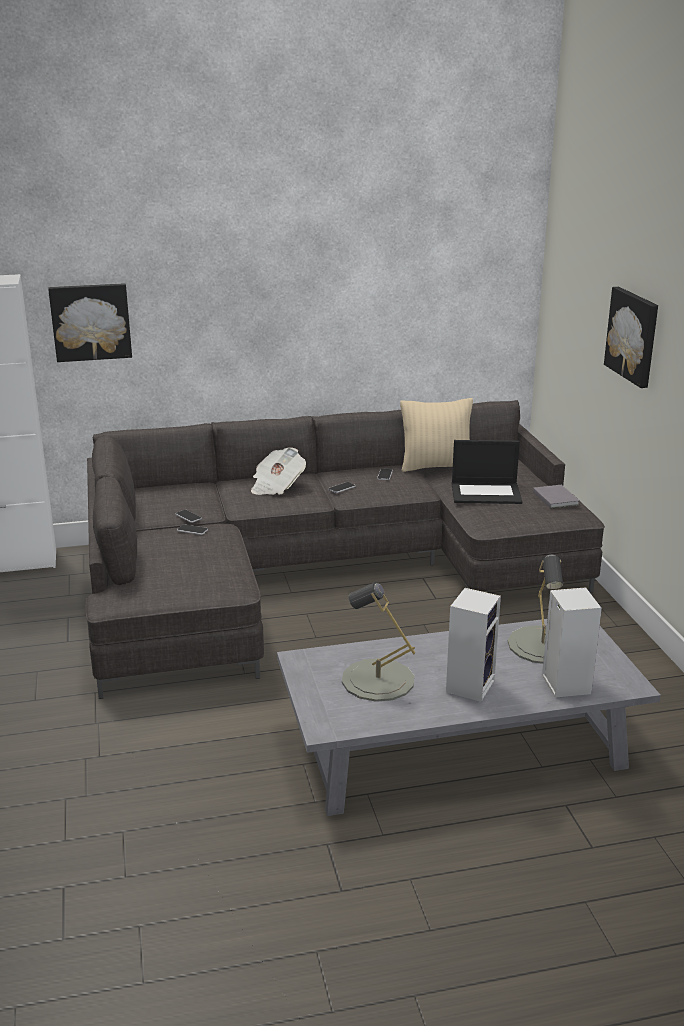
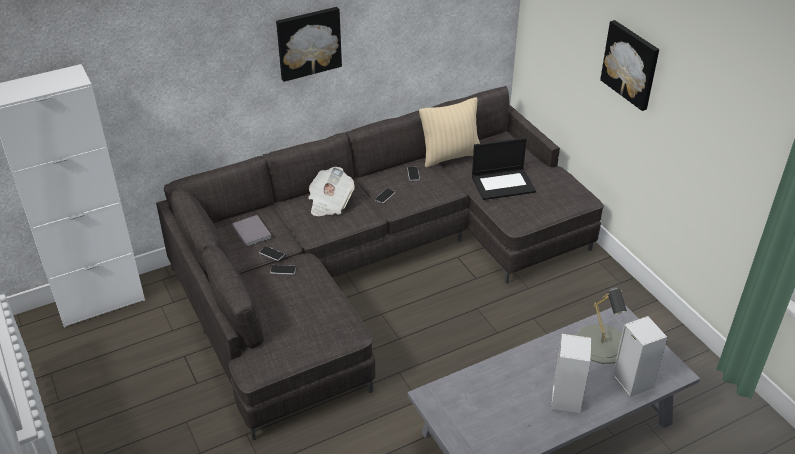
camera: 15 degrees left, 15 degrees up
(91, 322) = (148, 90): picture -> picture (308, 42)
(377, 680) = (496, 406): grey table lamp -> none
(555, 498) = (558, 181): grey book -> grey book (252, 231)

